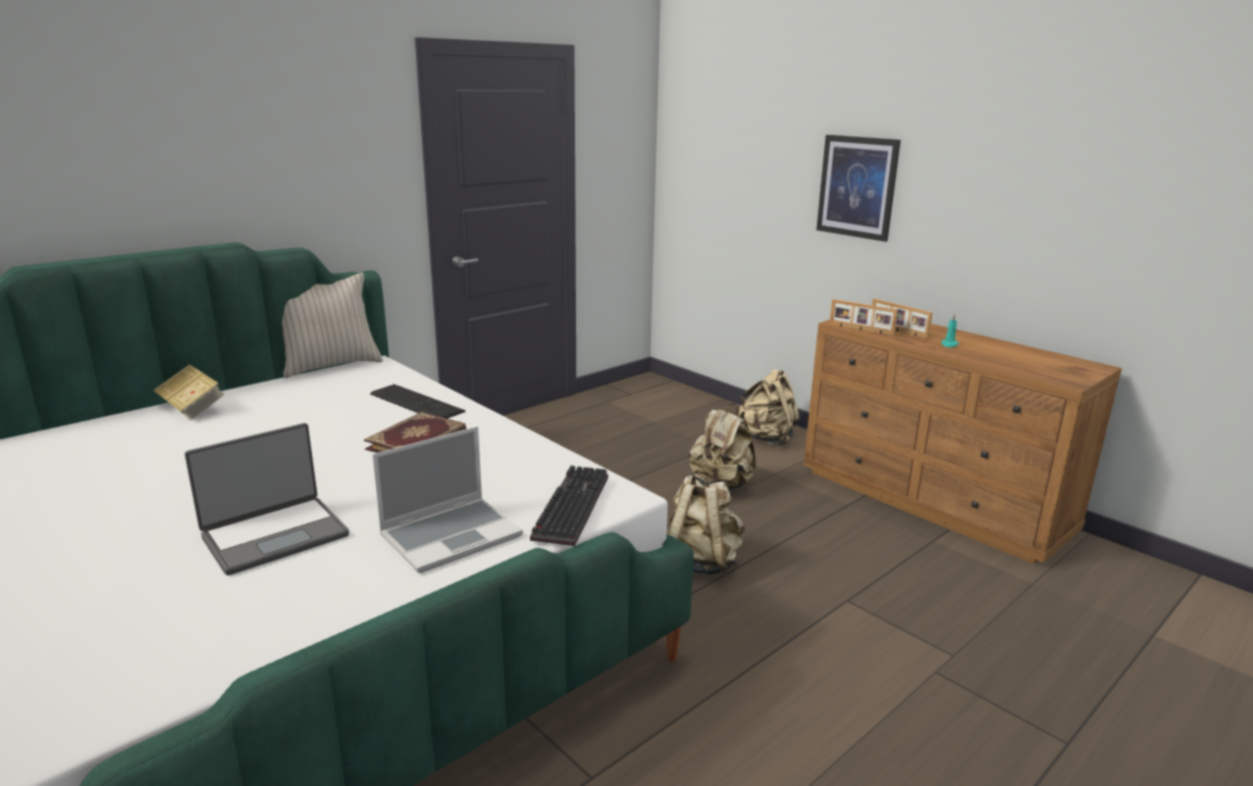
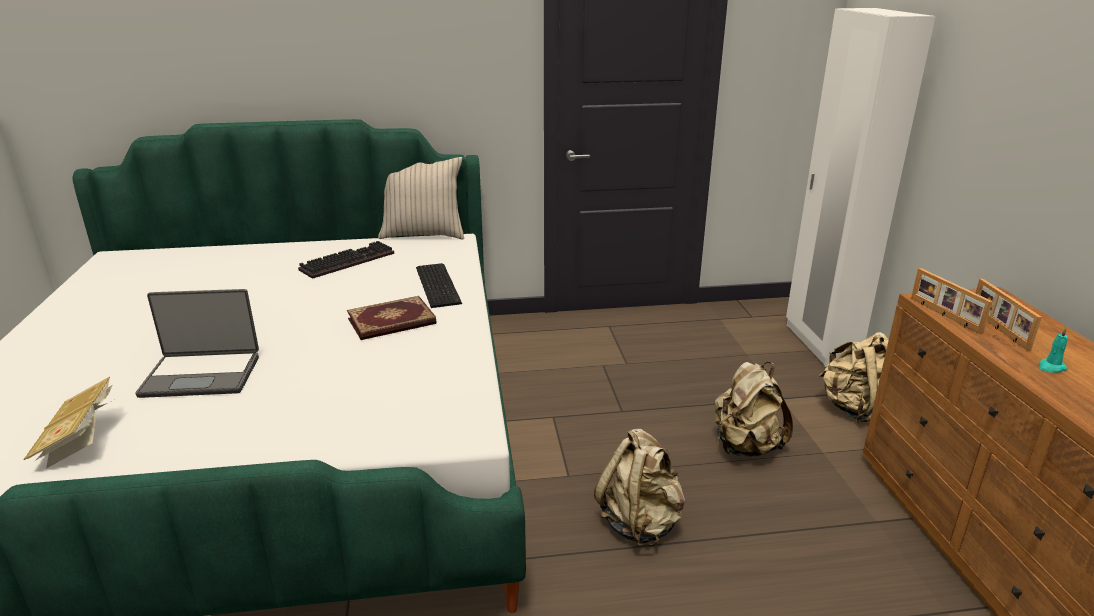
camera: 35 degrees right, 5 degrees up
(192, 408) = (294, 250): book -> book (82, 440)
(452, 535) = (300, 420): laptop -> none
(569, 505) = (413, 427): keyboard -> keyboard (348, 261)
(700, 401) = (820, 344): none -> white wardrobe
(857, 187) = (1023, 125): picture -> none

